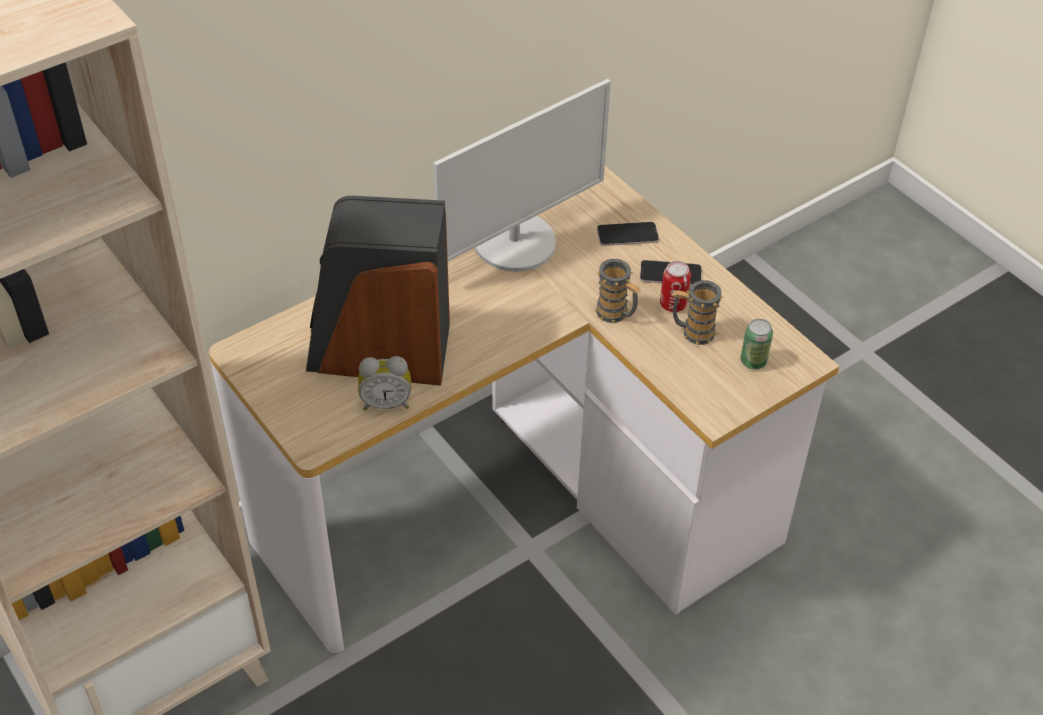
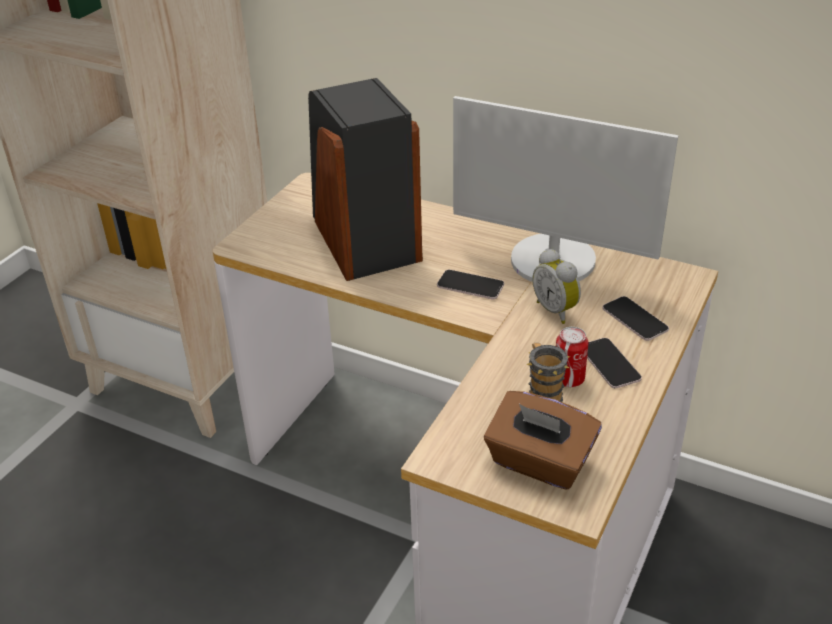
camera: 65 degrees right, 10 degrees down
(386, 402) = (307, 262): alarm clock -> alarm clock (557, 310)
(511, 307) = (470, 285): none -> phone
(616, 314) = (519, 347): mug -> none
(753, 361) = (539, 463): can -> brown tissue box

